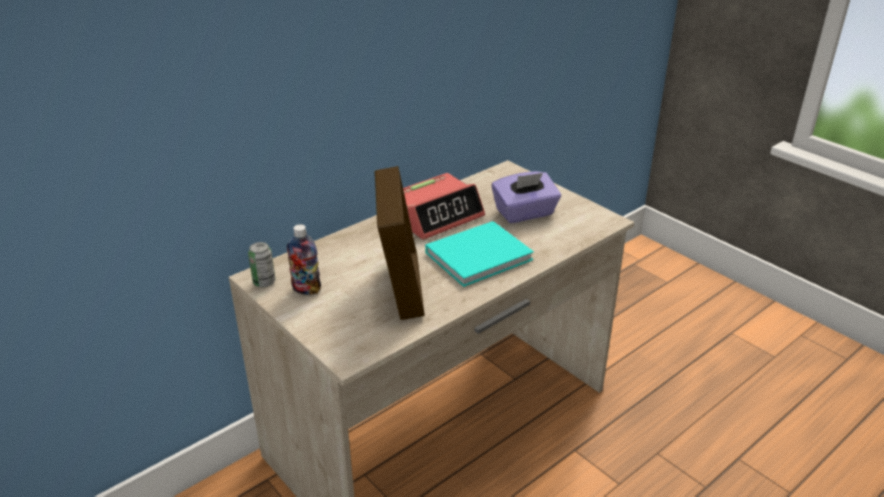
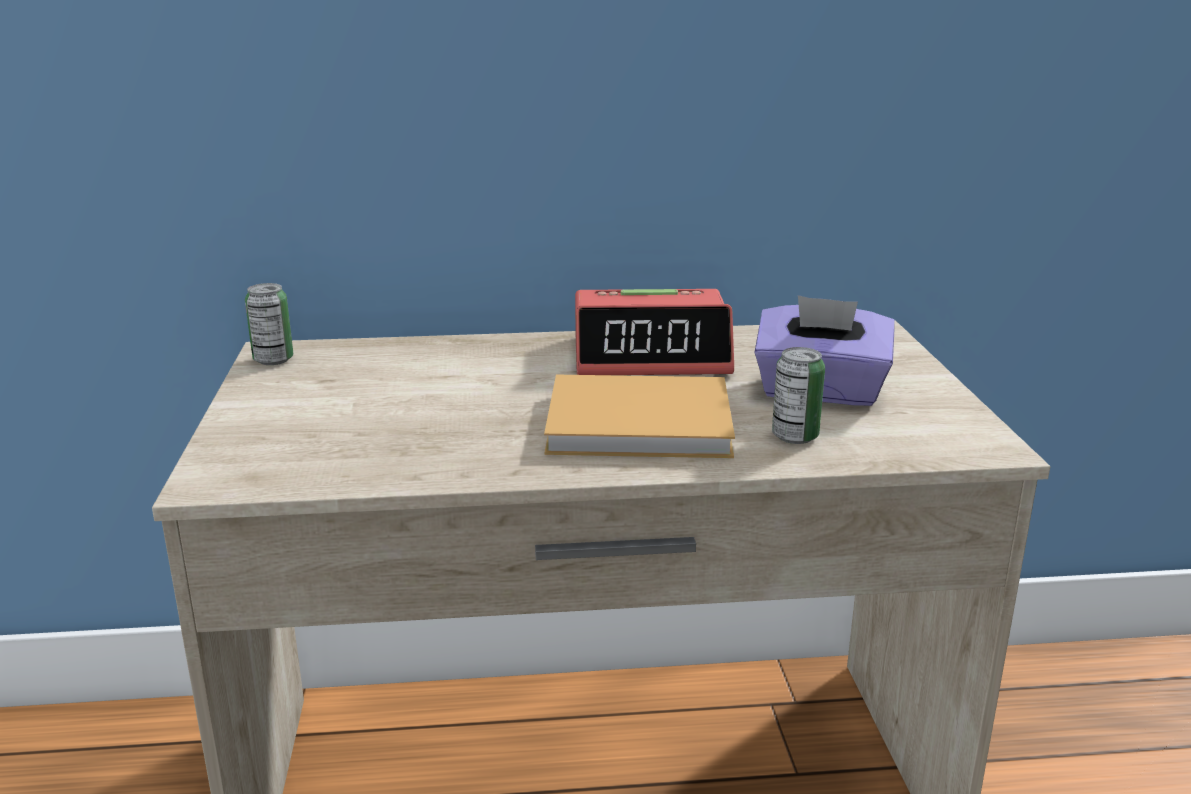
camera: 35 degrees right, 10 degrees down
(306, 289) = (309, 383): bottle -> none
(401, 287) = (443, 423): picture frame -> none
(481, 255) = (645, 423): turquoise book -> beige book
(541, 240) = (795, 436): none -> can

